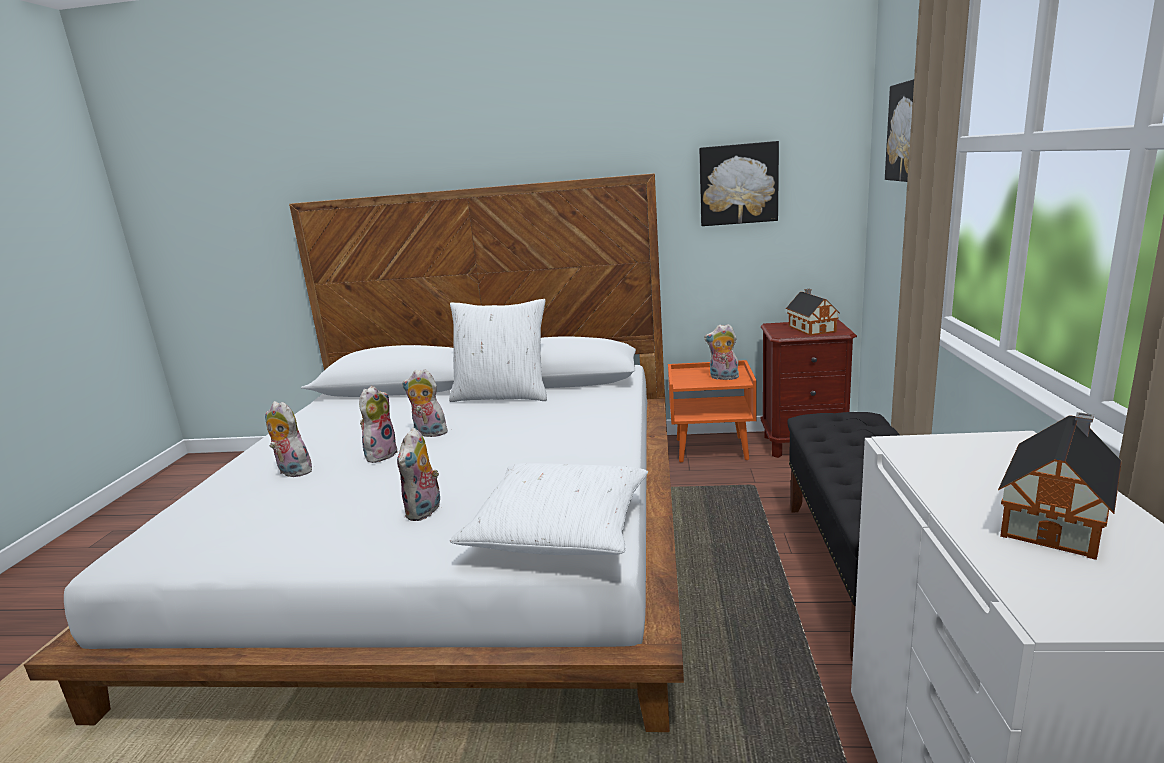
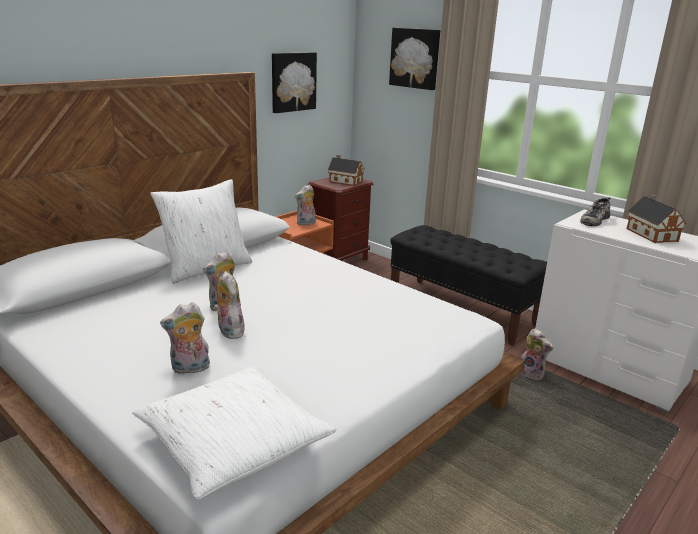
camera: 55 degrees left, 5 degrees up
(425, 511) = (354, 344): plush toy -> plush toy (532, 374)
(560, 528) = (439, 319): white pillow -> white pillow (234, 442)
(988, 452) = (594, 219): none -> shoe

